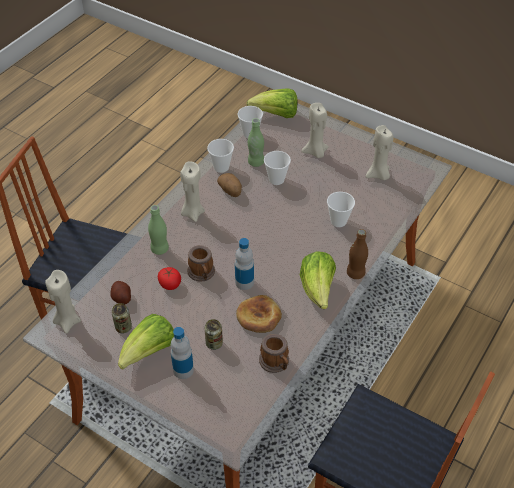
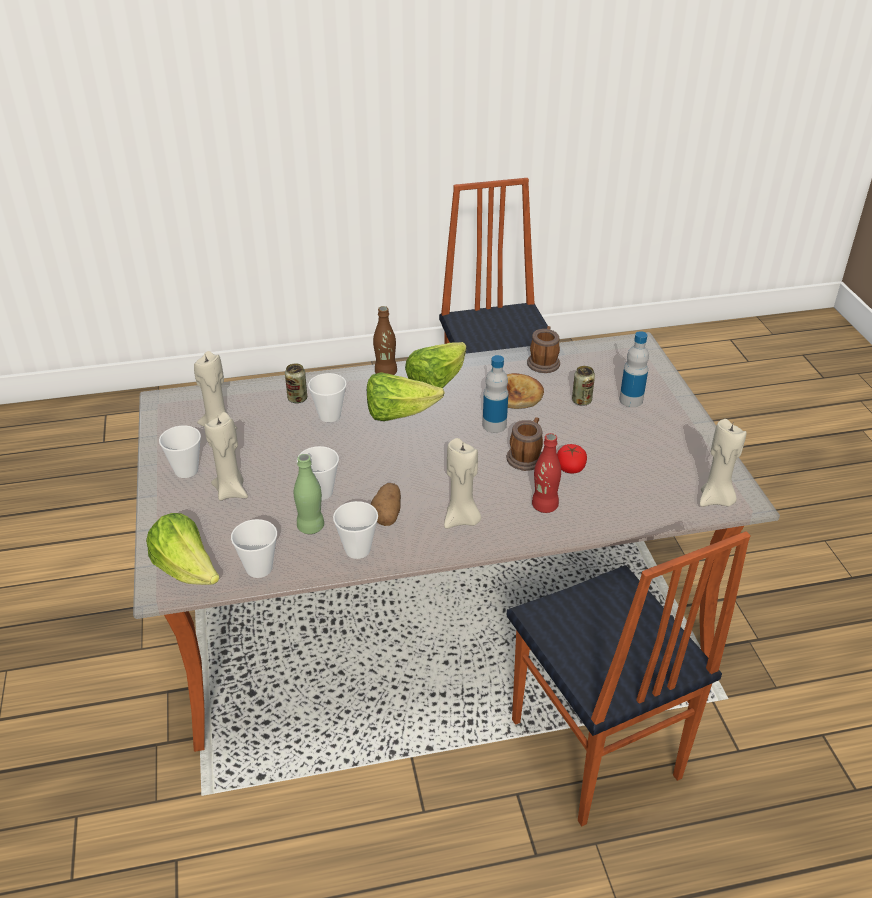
camera: 135 degrees left, 10 degrees down
(121, 298) = (636, 486): potato -> none
(123, 327) = (658, 460): can -> can (297, 398)
(149, 352) = (650, 428): lettuce -> lettuce (398, 414)
(160, 249) = (544, 506): green bottle -> red bottle
(351, 146) = (186, 470): none -> cup

